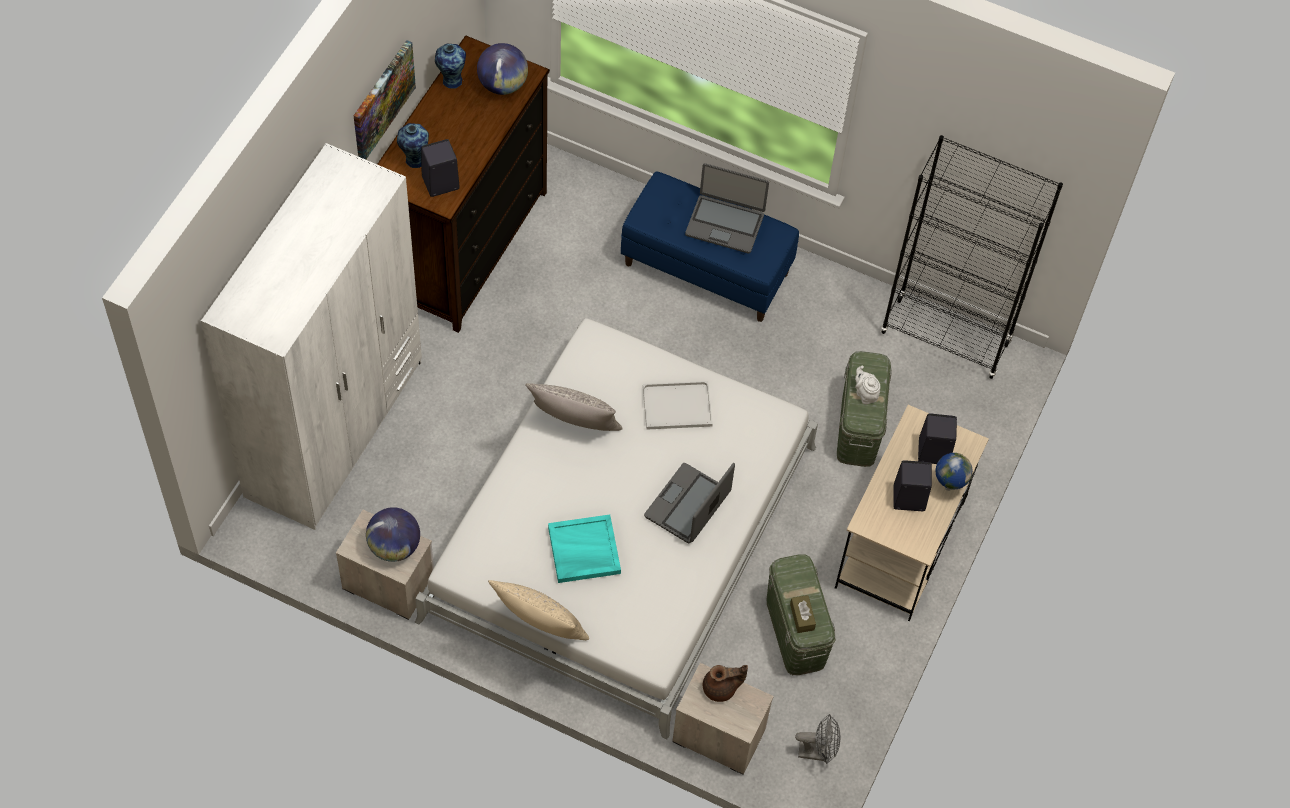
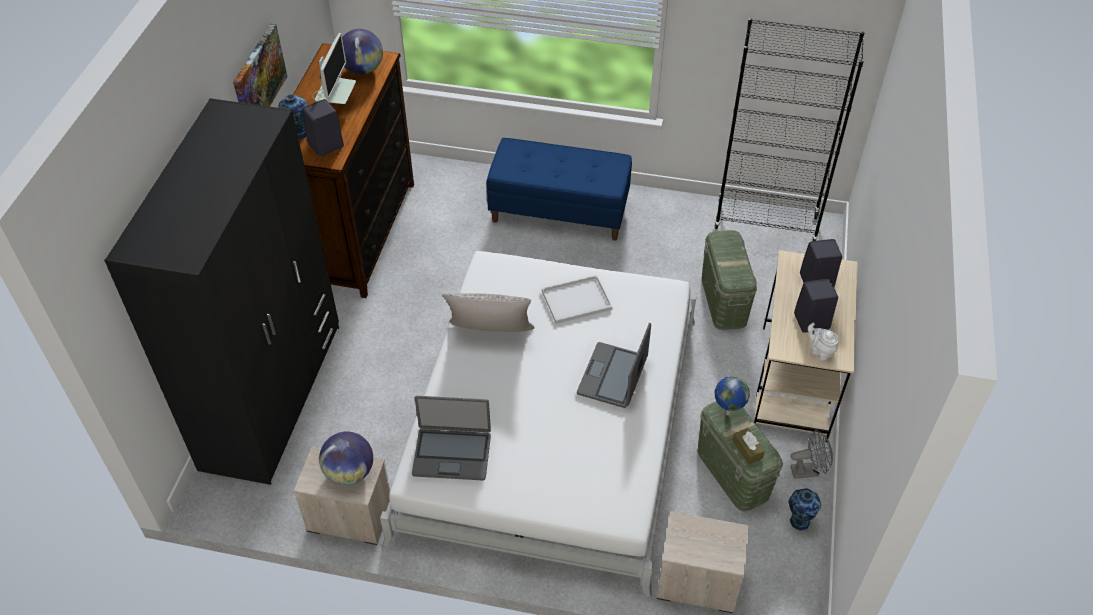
camera: 10 degrees left, 10 degrees down
(335, 428) = (273, 395): white wardrobe -> black wardrobe
(451, 80) = (318, 74): vase -> vase (798, 521)
(463, 132) = (337, 107): none -> monitor
(539, 627) = (508, 513): beige pillow -> none
(583, 551) = (530, 435): turquoise tray -> none
(721, 688) = (698, 530): brown teapot -> none
(725, 224) = (570, 162): laptop -> laptop (452, 454)
(818, 752) = (793, 575): grey fan -> grey fan (808, 470)
(865, 394) = (730, 261): white teapot -> white teapot (820, 351)
(947, 487) = (840, 306): globe -> globe (727, 412)

